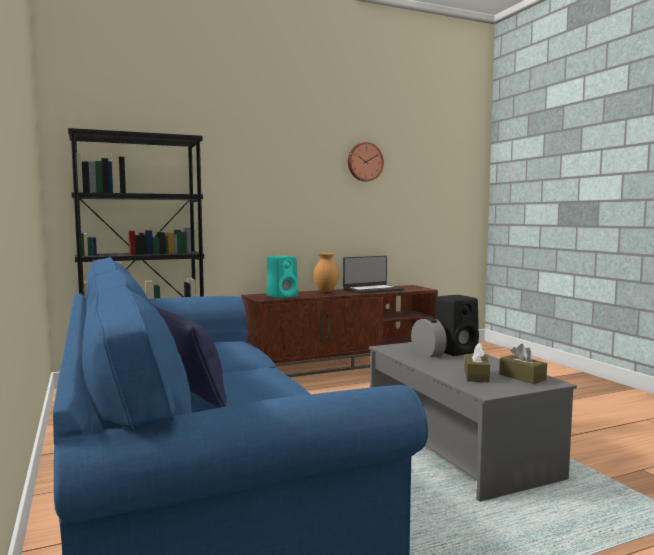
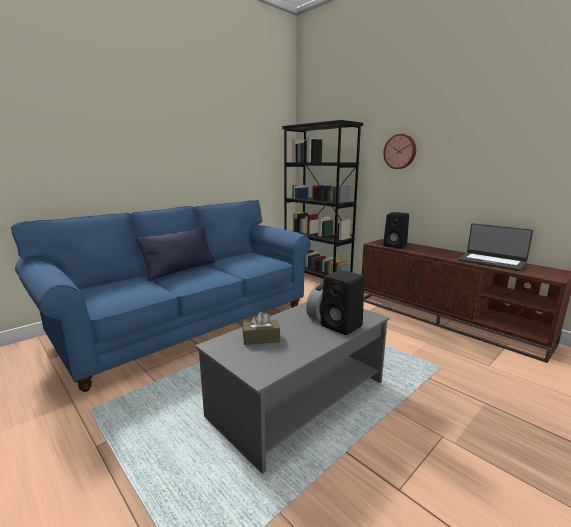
camera: 70 degrees right, 10 degrees up
(283, 296) = (396, 246): turquoise speaker -> black speaker
(326, 291) = (446, 251): brown vase -> none
(364, 162) = (527, 120): wall clock -> wall clock (400, 151)
(522, 377) = (269, 360): brown tissue box -> none

